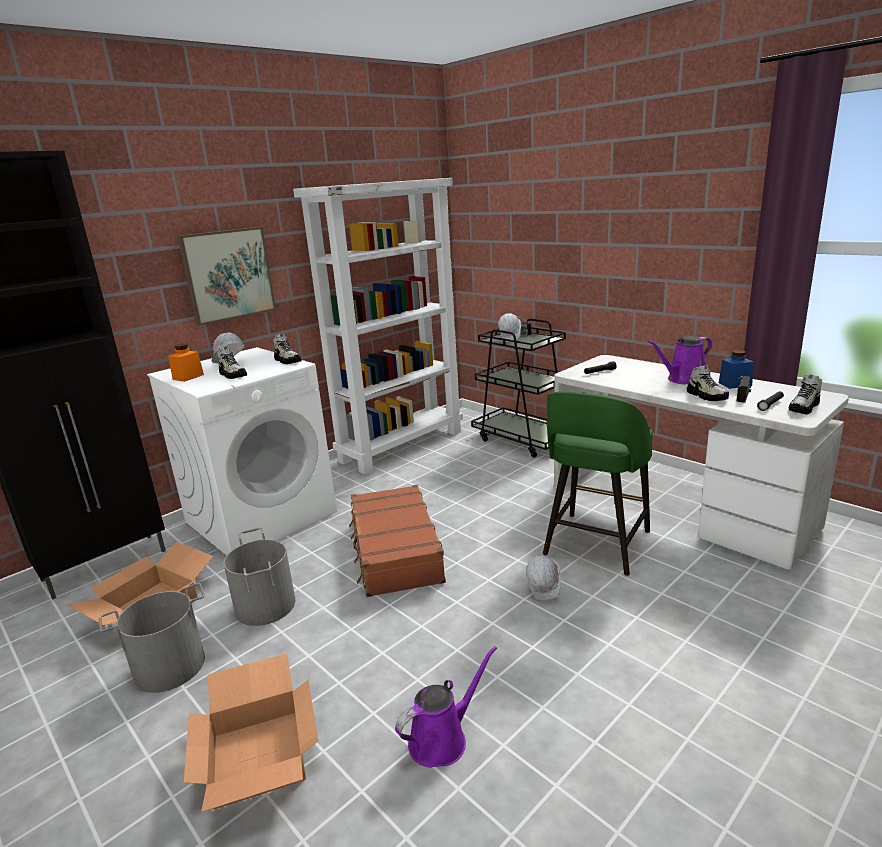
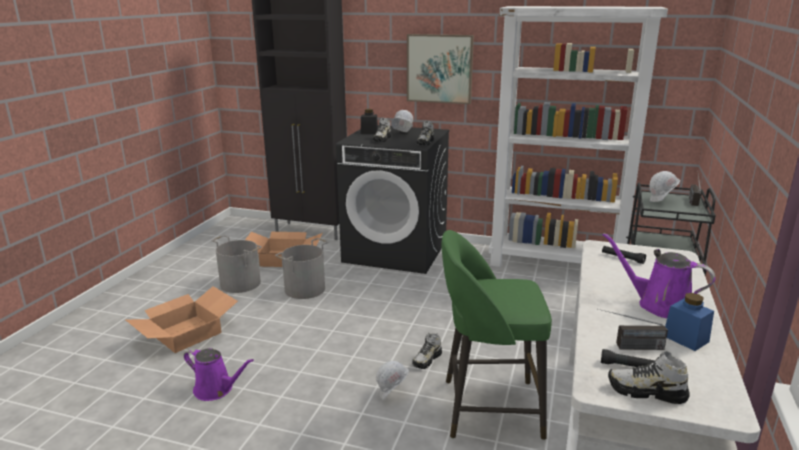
camera: 60 degrees right, 0 degrees up
(188, 377) = (369, 132): orange jar -> black jar
(261, 516) = (396, 251): white washing machine -> black washing machine
(395, 551) = (395, 312): brown suitcase -> none
(706, 396) = (614, 323): shoe -> shoe (427, 360)

